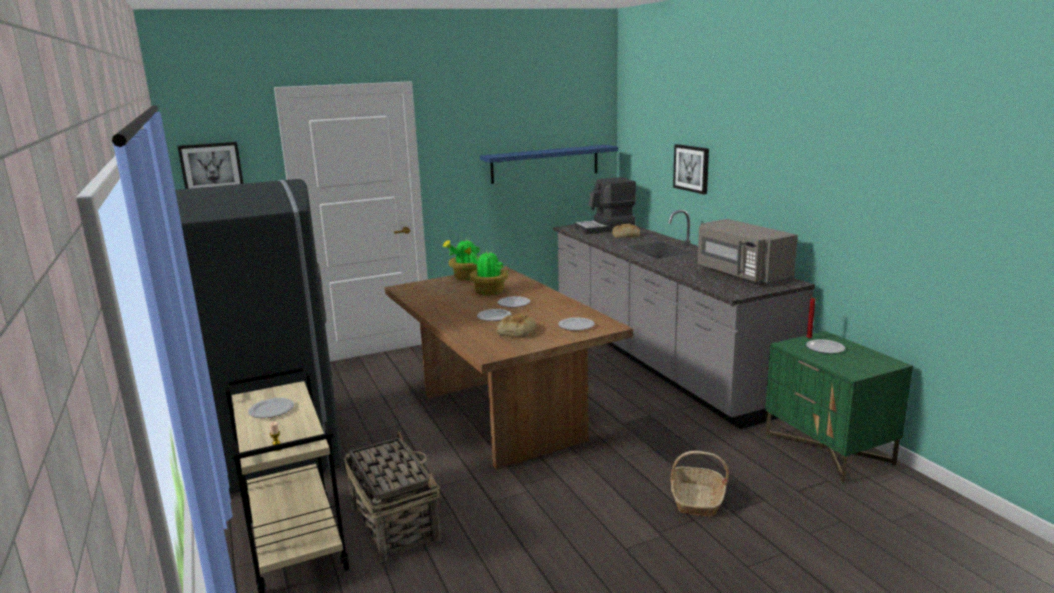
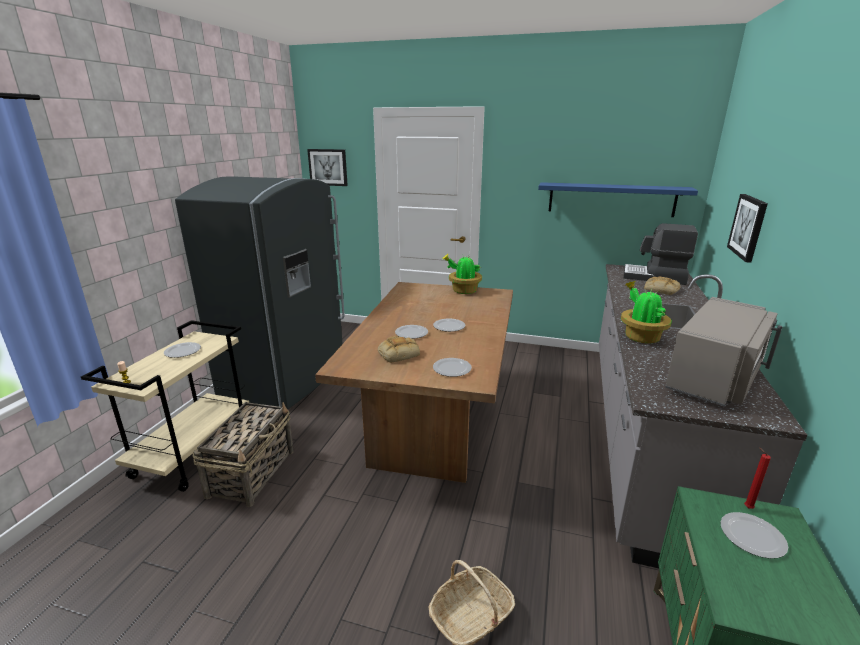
camera: 40 degrees right, 5 degrees up
(488, 291) = (453, 308): potted plant -> potted plant (640, 337)
(741, 274) = (715, 378): grey microwave -> grey microwave turned 150 degrees counterclockwise

